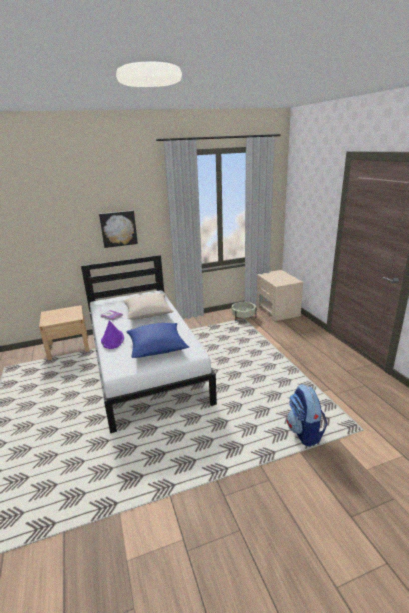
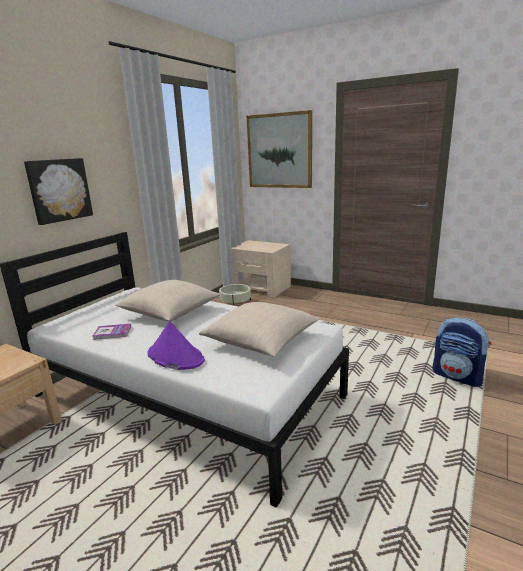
camera: 40 degrees left, 5 degrees down
(157, 348) = (261, 341): blue pillow -> beige pillow
(306, 203) = (279, 151): none -> picture

